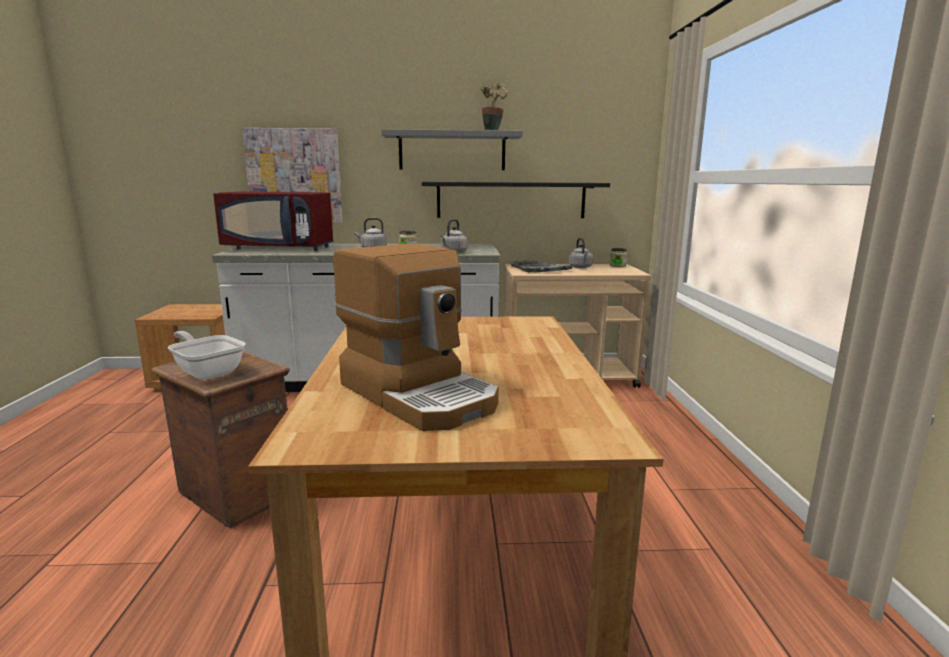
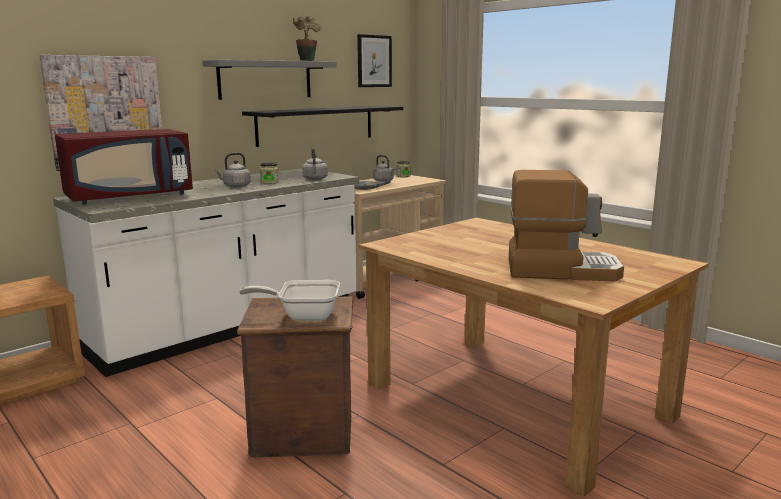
camera: 40 degrees left, 0 degrees up
(596, 131) = (374, 61): none -> picture

